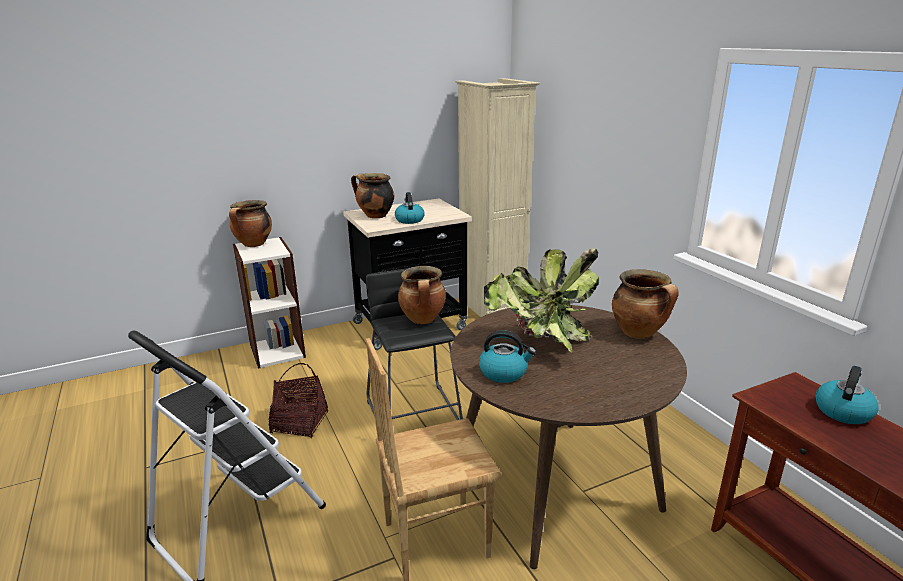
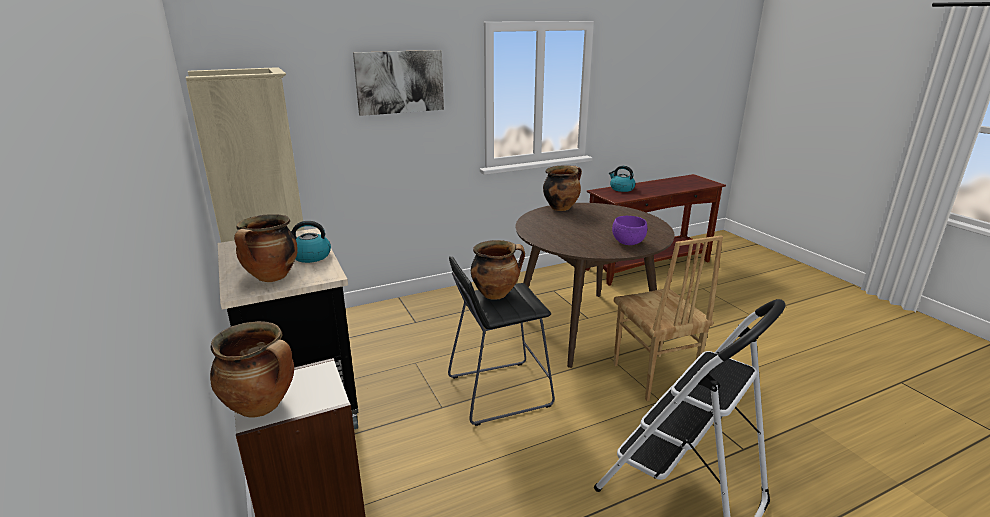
camera: 90 degrees left, 0 degrees up
(299, 423) = (516, 478): basket -> none
(504, 372) = (627, 243): kettle -> purple bowl
(541, 343) = (582, 231): potted plant -> none
(622, 114) = (399, 82): none -> picture

